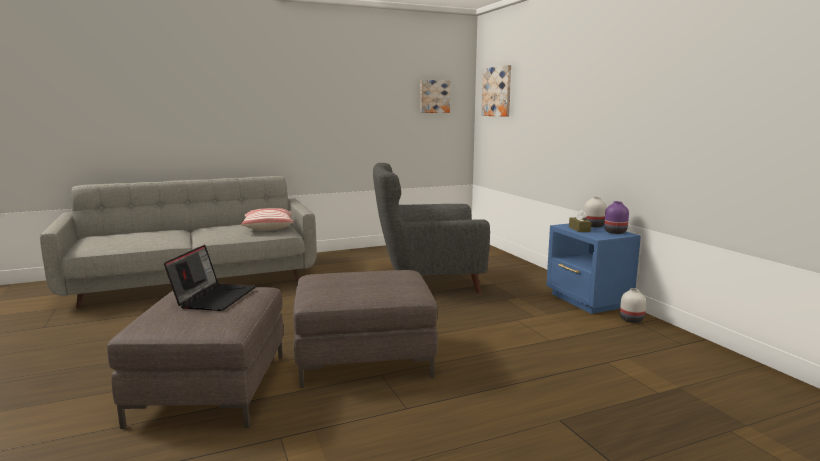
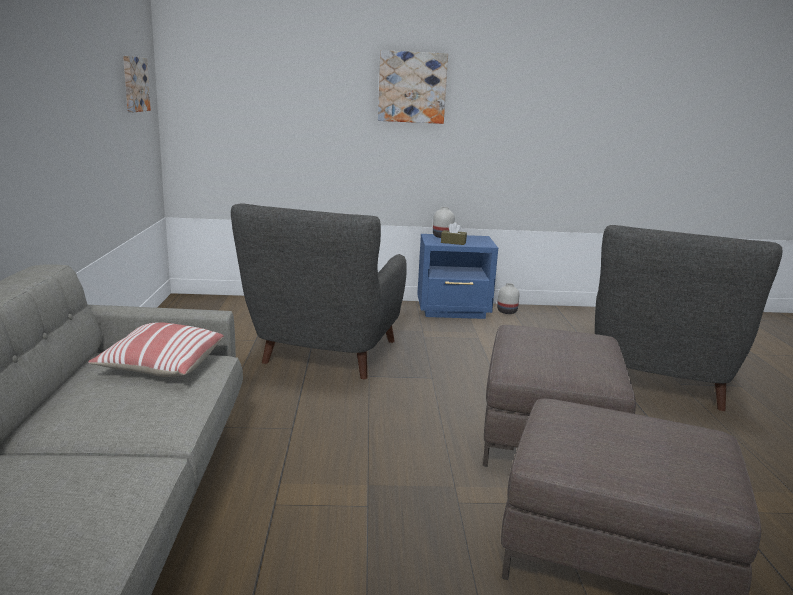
camera: 70 degrees left, 5 degrees up
(214, 297) = (602, 433): laptop -> none
(497, 91) = (222, 81): picture -> picture (412, 87)
(548, 405) = (658, 381): none -> grey armchair
(614, 232) = (473, 238): purple vase -> none

